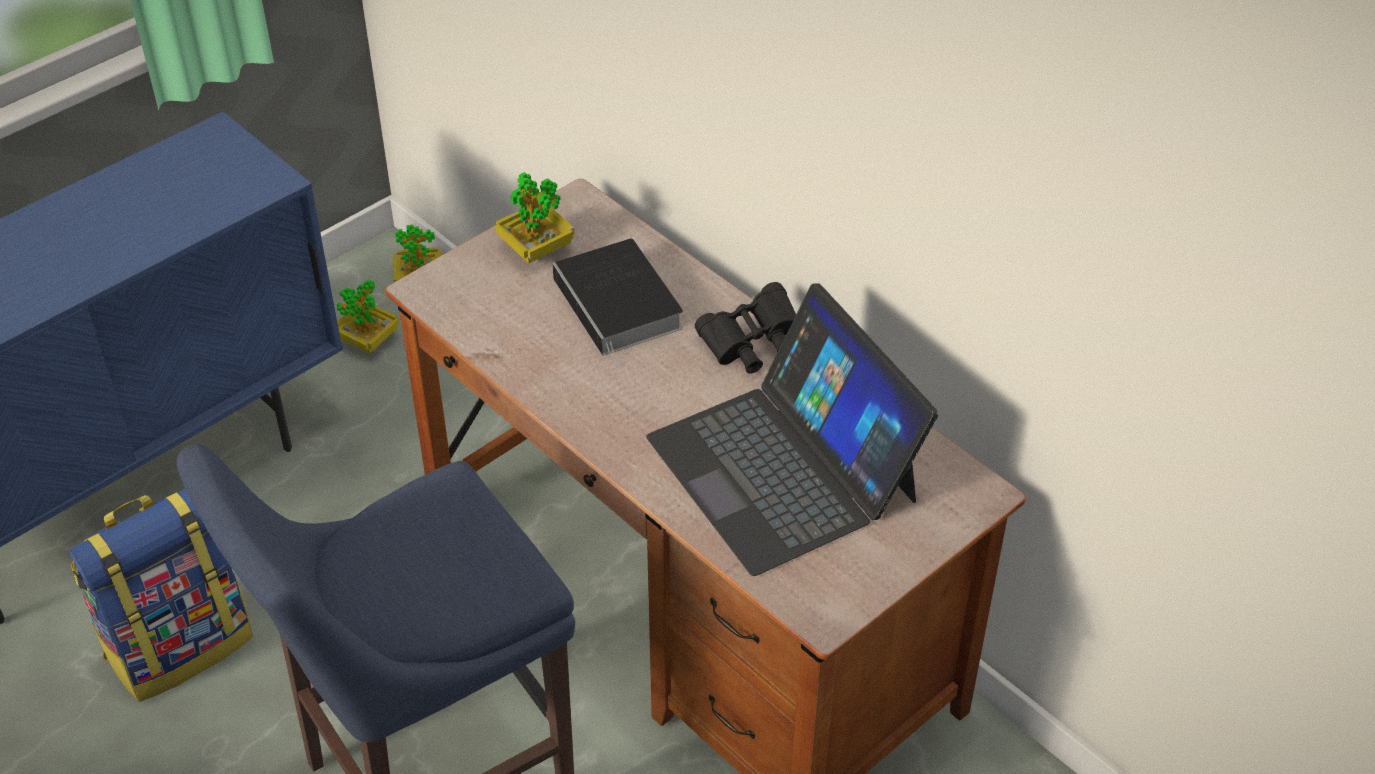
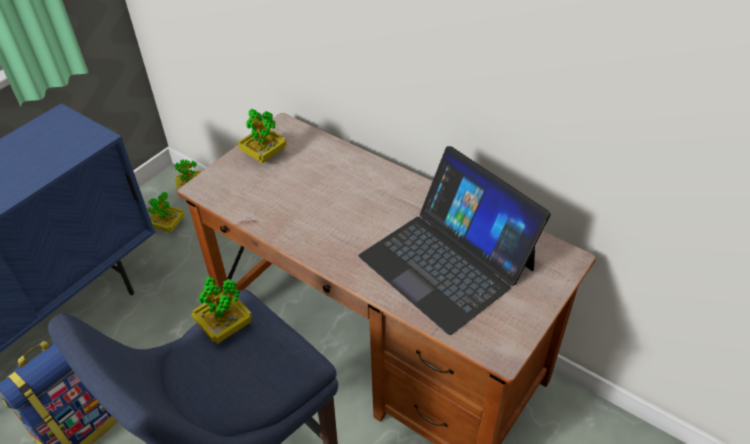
camera: 10 degrees left, 0 degrees up
(421, 510) = (225, 327): none -> potted plant
(620, 306) = (322, 180): book -> none
(751, 345) = (406, 191): black binoculars -> none

